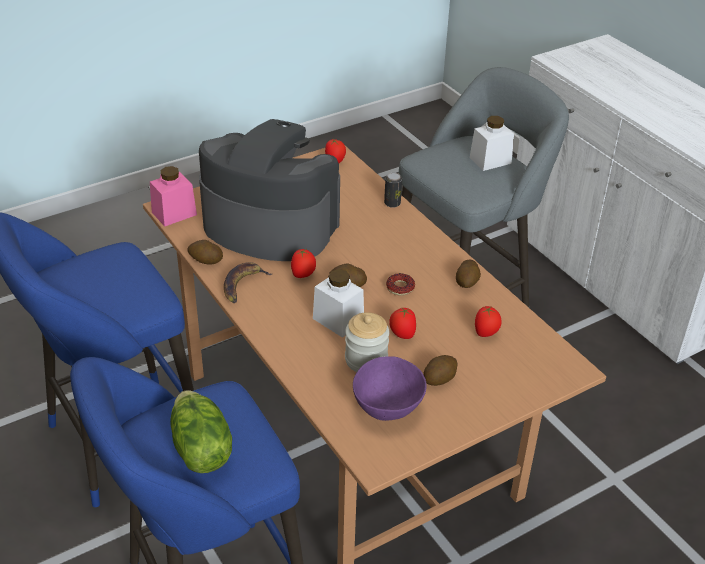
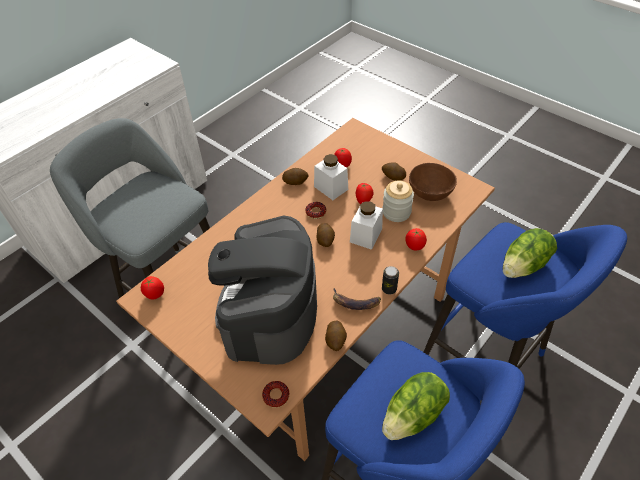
camera: 105 degrees left, 10 degrees up
(88, 286) = (414, 415): none -> lettuce
(174, 213) = (276, 395): pink jar -> donut
(303, 275) = (326, 269): tomato -> tomato (414, 246)
(389, 406) = (429, 193): purple bowl -> brown bowl
(392, 203) = (211, 240): can -> can (389, 289)
(490, 160) = (135, 194): white jar -> white jar (331, 188)

